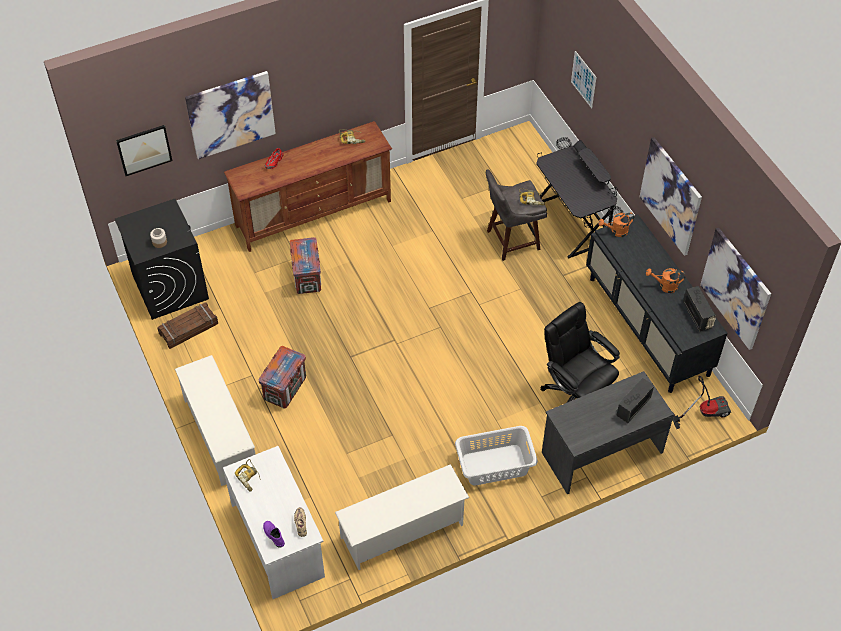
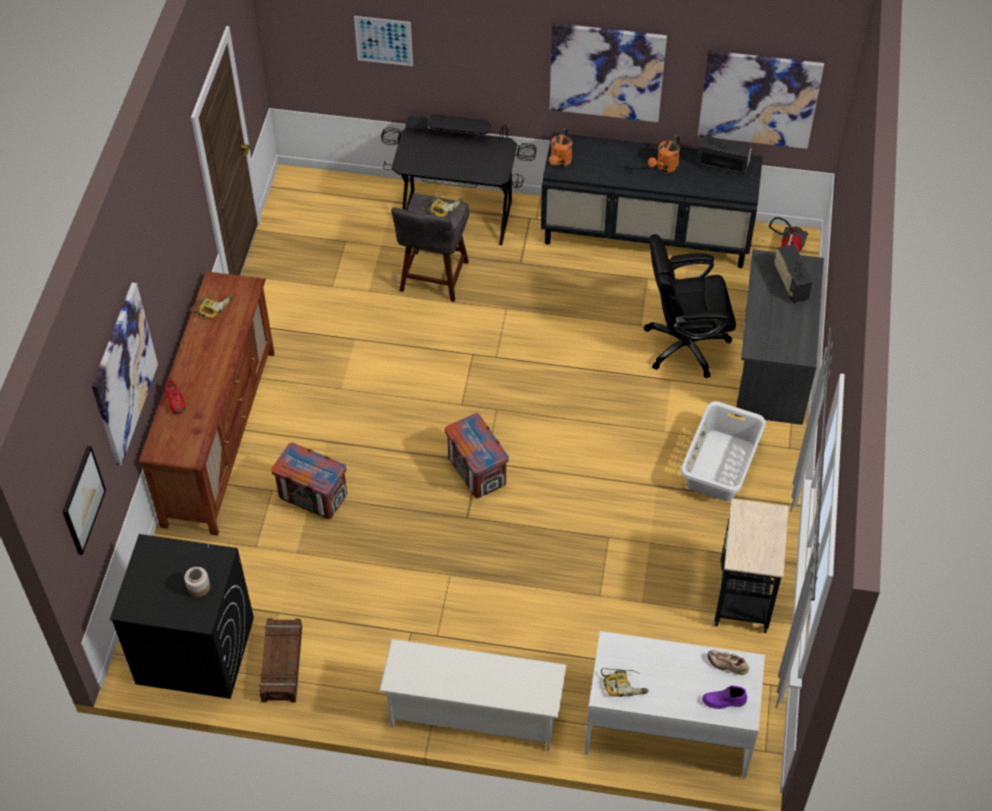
camera: 55 degrees left, 0 degrees up
(285, 388) = (459, 608): crate -> crate (476, 471)
(402, 531) = (744, 599): white shoe rack -> cart

